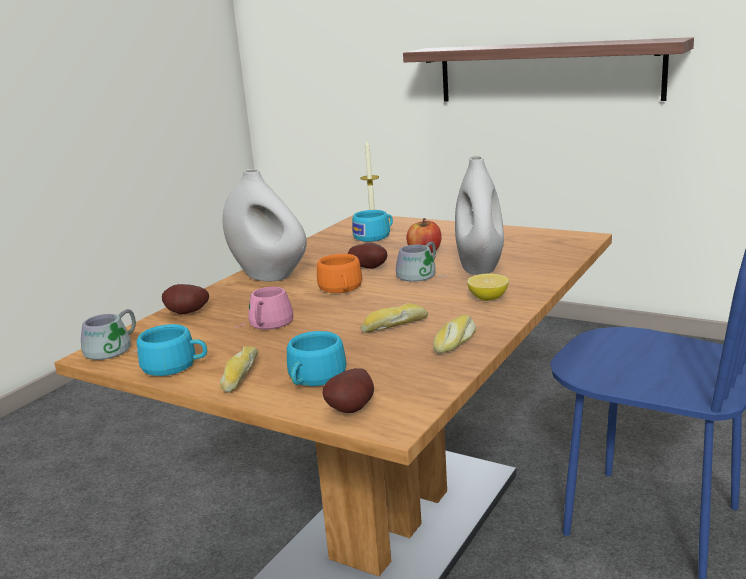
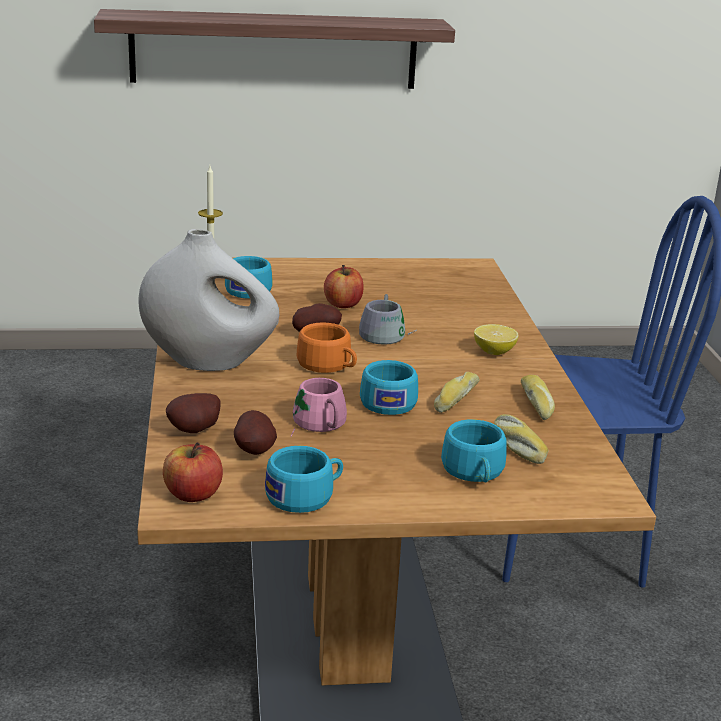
camera: 40 degrees left, 5 degrees up
(116, 349) = (193, 494): grey mug -> apple
(239, 376) = (396, 488): bread -> bread (516, 446)
(341, 318) = (388, 401): none -> turquoise cup
(353, 410) = (559, 493): potato -> potato (255, 451)
(480, 267) = (431, 316): white vase -> none

